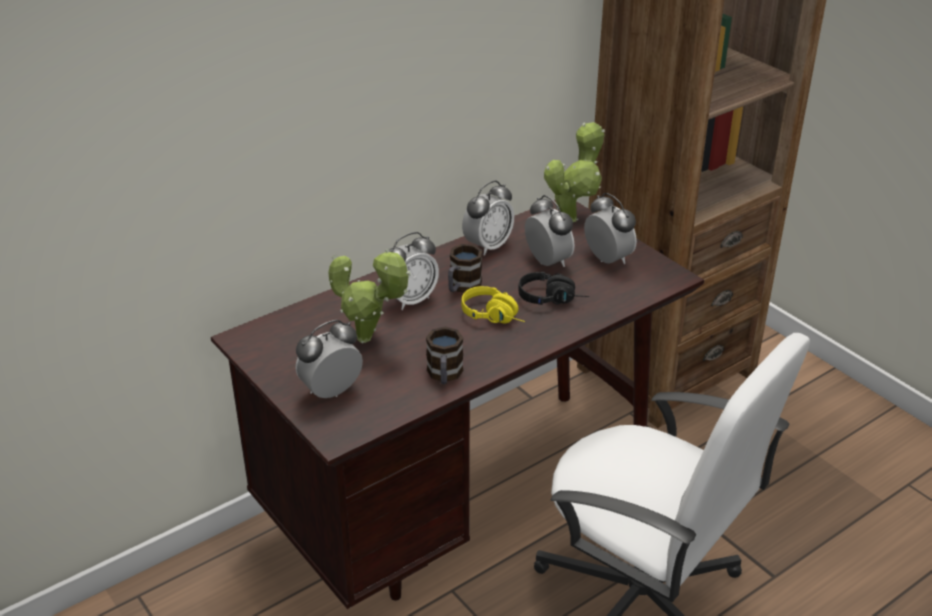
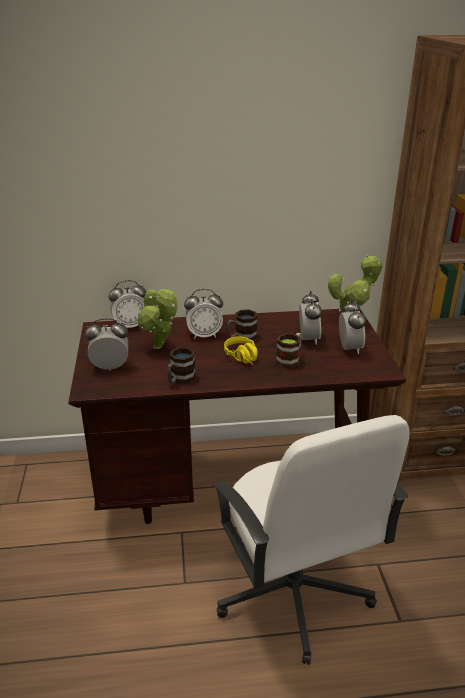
camera: 30 degrees right, 5 degrees down
(488, 246) = (280, 321): alarm clock -> alarm clock (130, 325)
(553, 298) = (290, 359): black headphones -> mug

